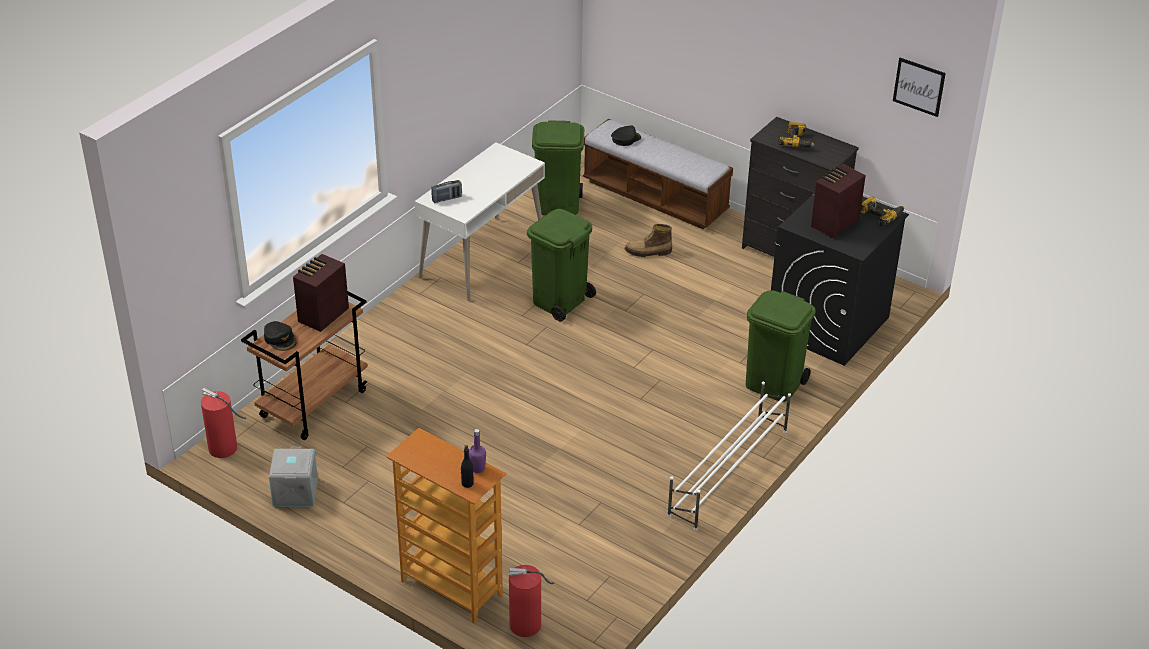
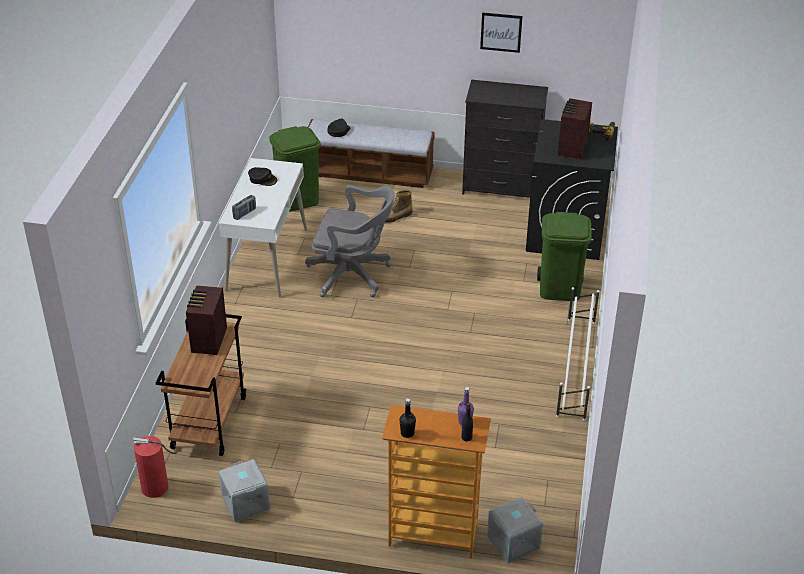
camera: 25 degrees left, 0 degrees up
(280, 339) = (186, 372): black cap -> black cap (262, 179)
(413, 460) = (407, 433): none -> black bottle
(527, 624) = (513, 543): fire extinguisher -> grey storage box
(559, 301) = (353, 275): green trash can -> grey office chair
(797, 141) = (501, 94): power drill -> none
(919, 86) = (598, 24): picture -> picture (501, 32)

